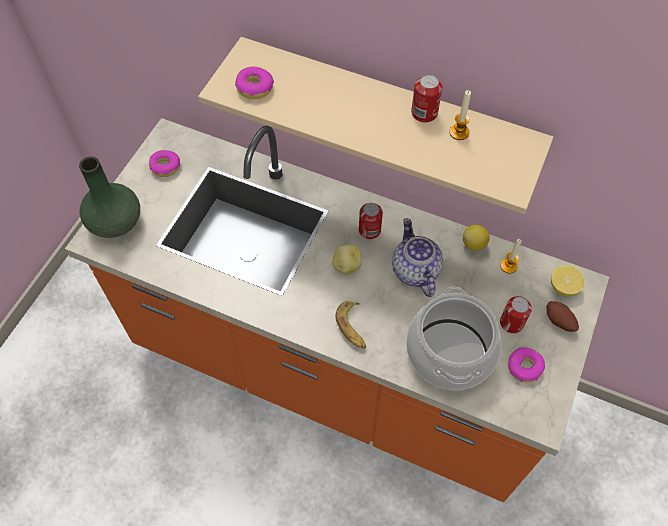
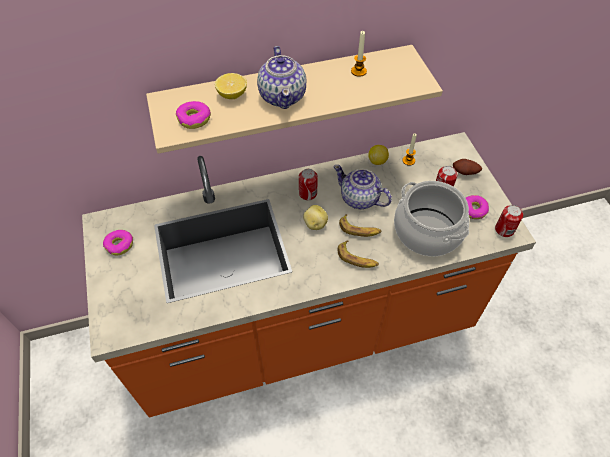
camera: 40 degrees left, 5 degrees down
(116, 222) = (117, 308): green vase -> none
(356, 113) = (283, 96): none -> teapot
(383, 301) = (359, 229): none -> banana
(424, 113) = (325, 72): can -> can (504, 229)
(563, 287) = (448, 152): lemon -> lemon (232, 95)

